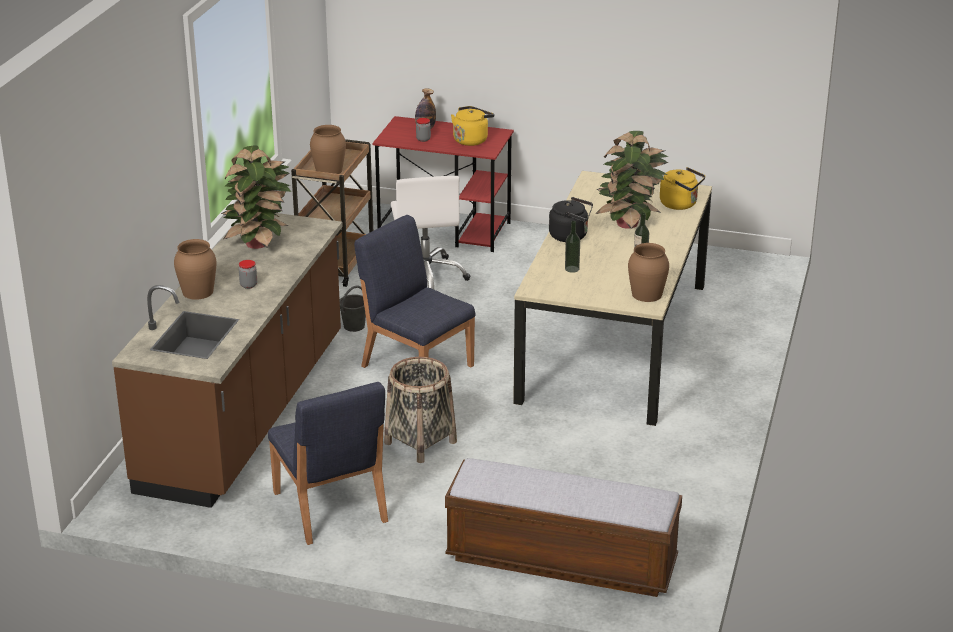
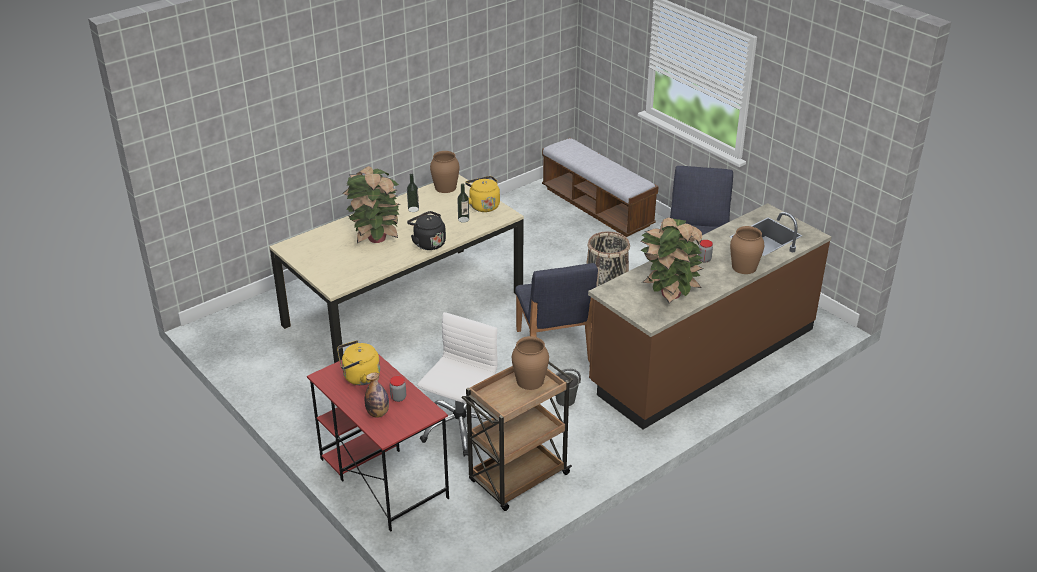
camera: 145 degrees left, 5 degrees up
(680, 204) = (317, 239): yellow kettle -> yellow kettle (483, 205)

